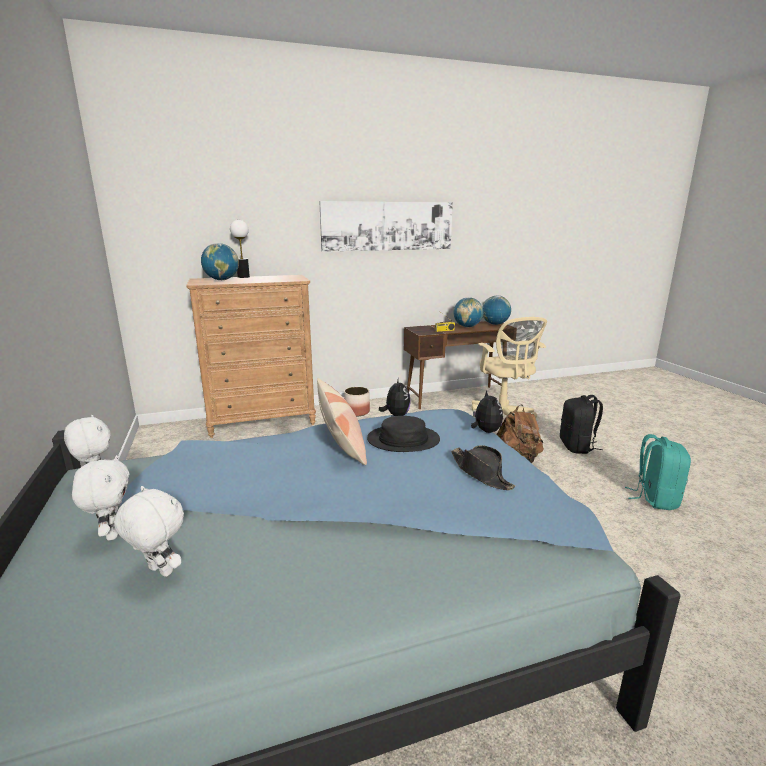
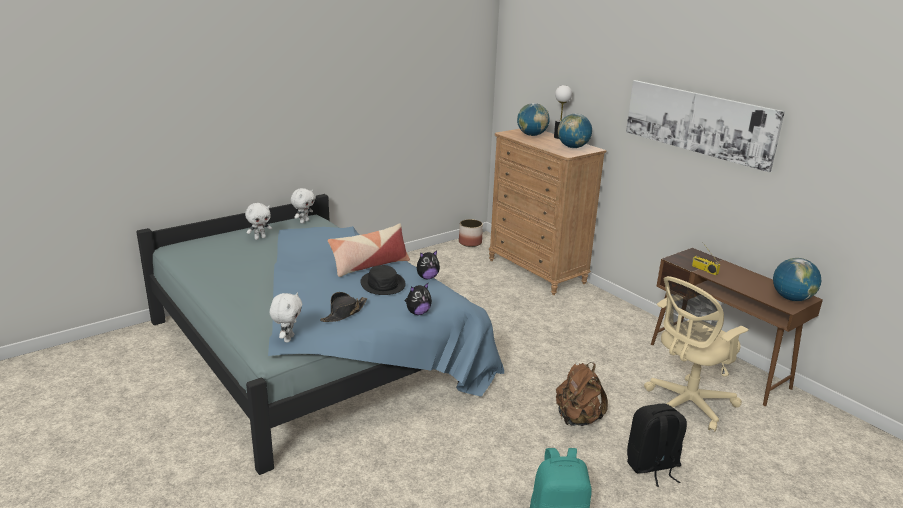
camera: 70 degrees right, 5 degrees up
(159, 572) = (236, 254): white plush toy -> white plush toy (288, 338)
(357, 412) = (602, 310): planter -> planter (469, 243)
(467, 327) = (746, 281): globe -> globe (573, 147)

